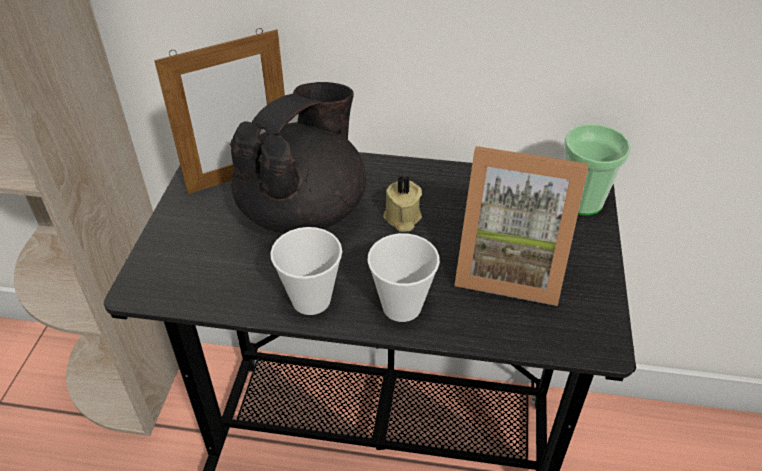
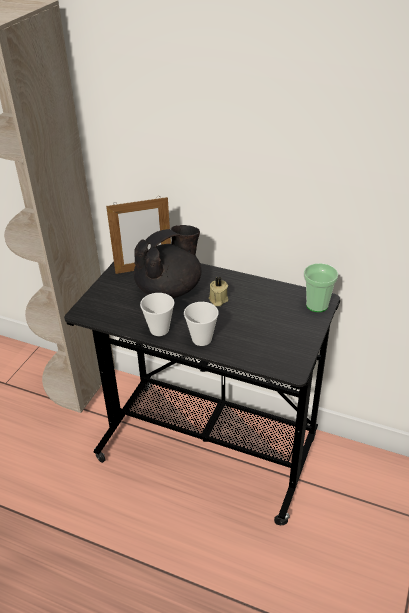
camera: 15 degrees right, 5 degrees down
(509, 267) = (263, 330): picture frame -> none

